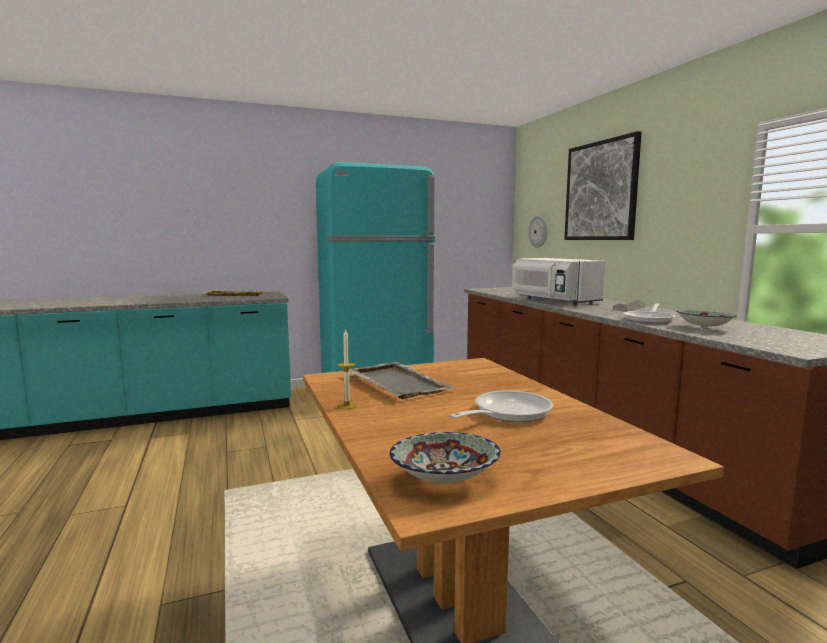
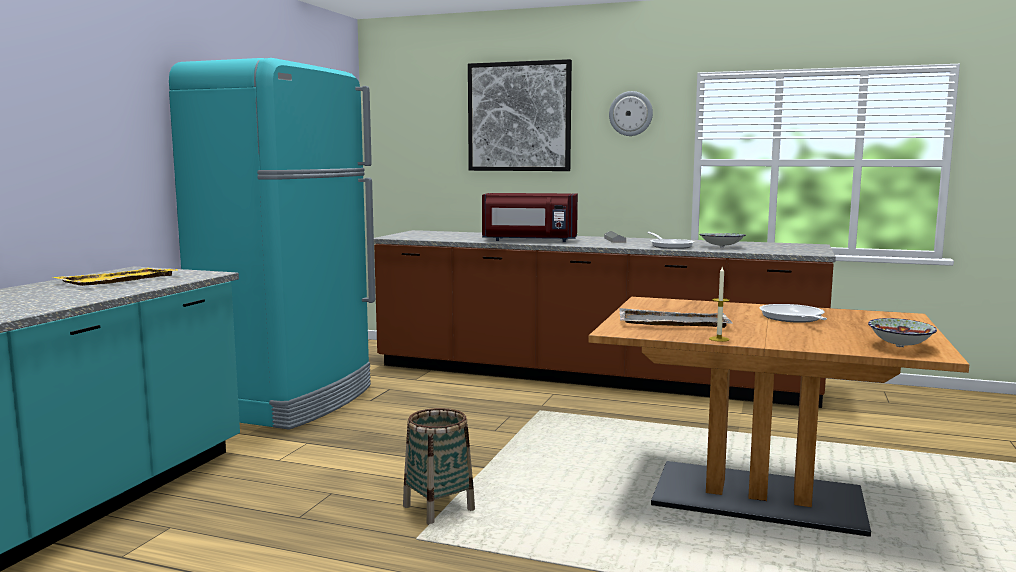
camera: 50 degrees left, 0 degrees up
(276, 480) = (439, 508): none -> basket
(538, 231) = (416, 160): wall clock -> wall clock (631, 113)
(553, 301) = (529, 240): white microwave -> red microwave

